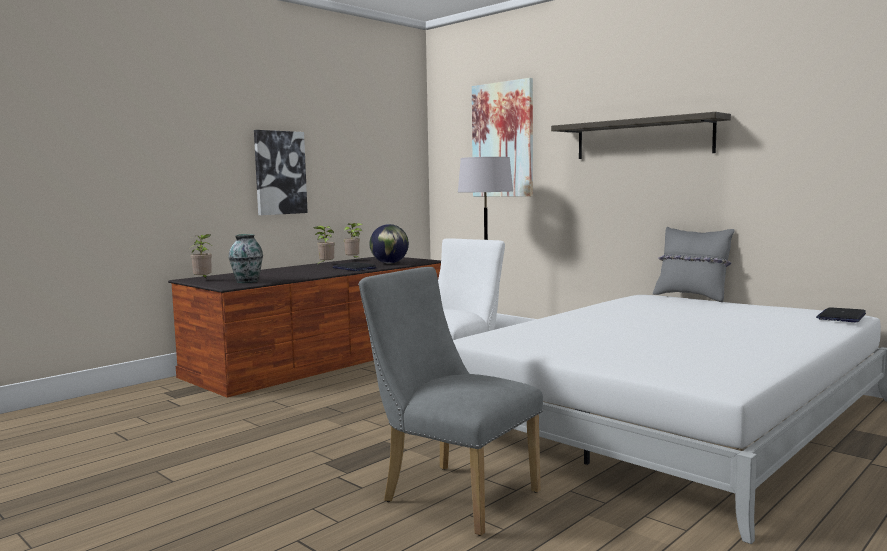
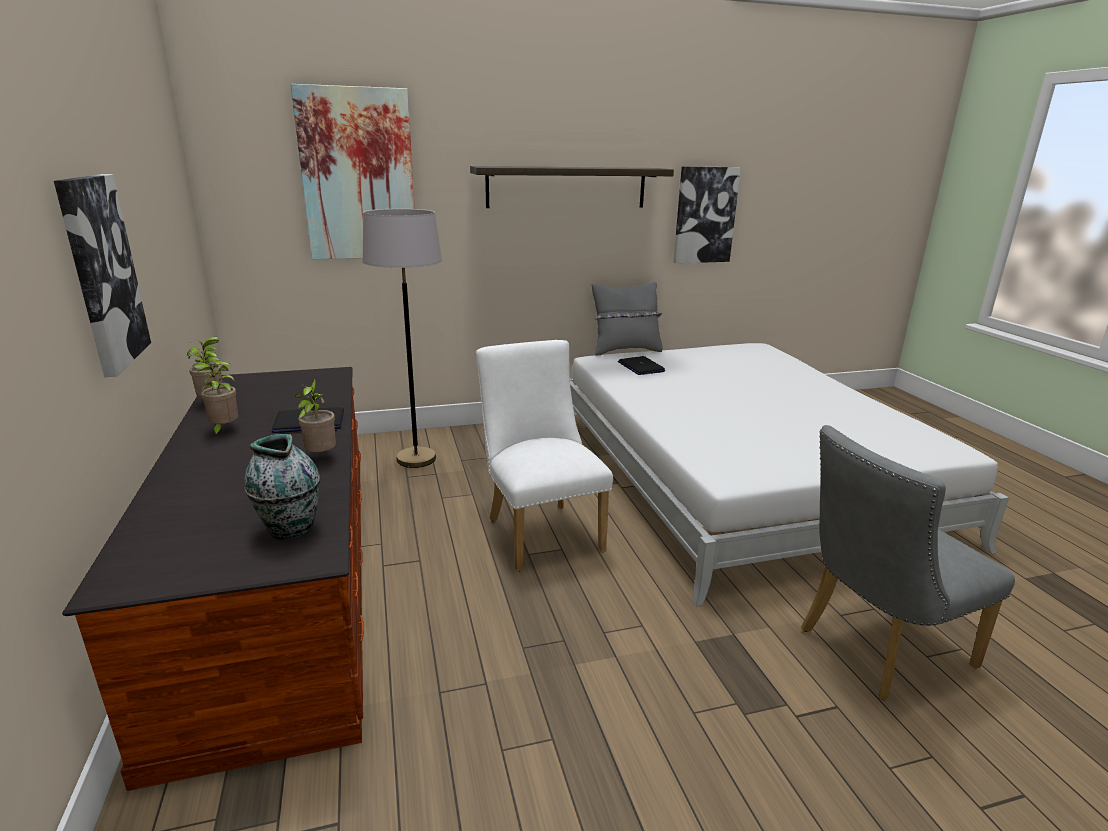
camera: 60 degrees left, 15 degrees up
(203, 280) = (176, 569): potted plant -> potted plant (320, 456)
(389, 263) = (308, 394): globe -> none
(790, 158) = (705, 215): none -> picture
(841, 316) = (771, 350): laptop -> laptop (640, 367)

